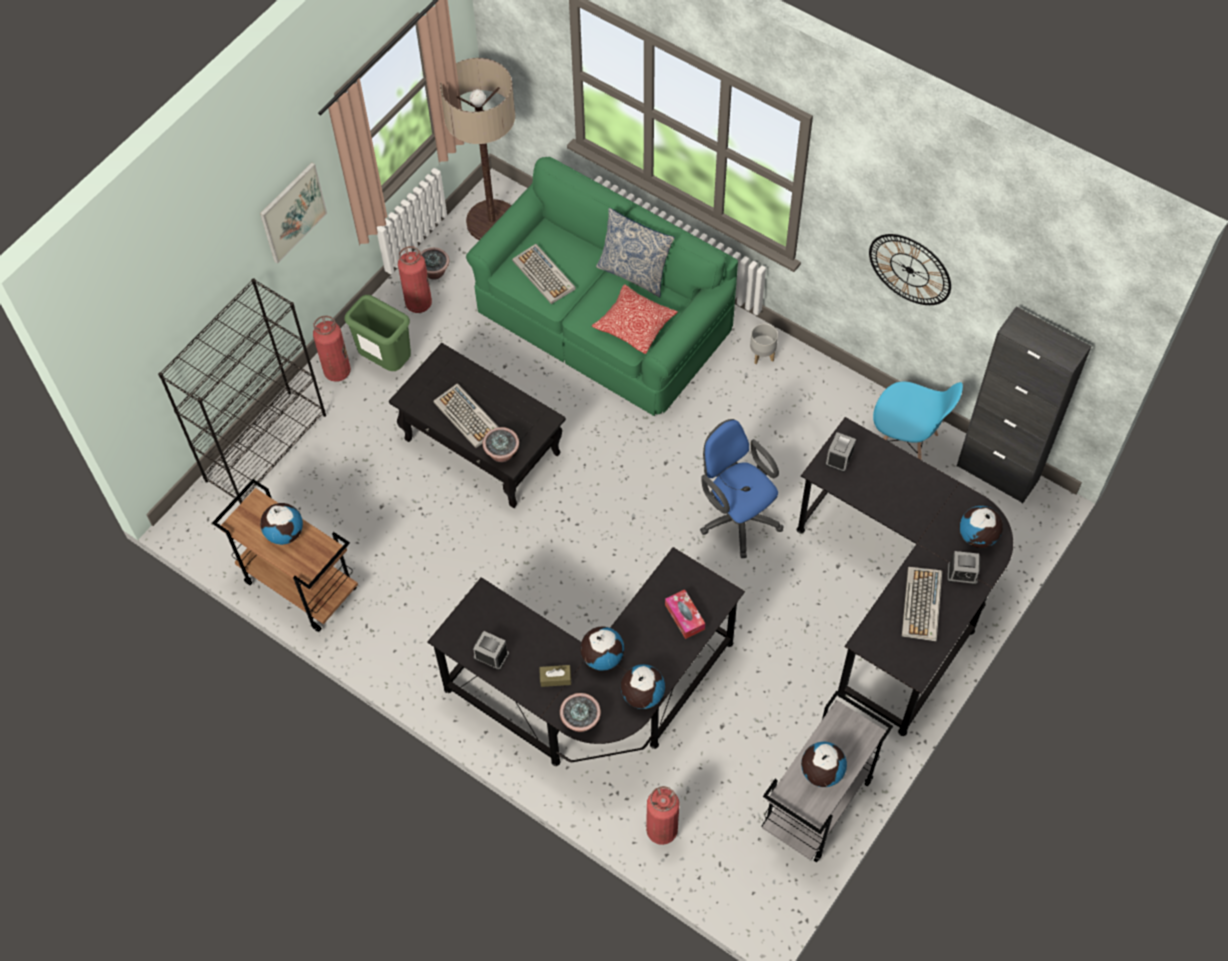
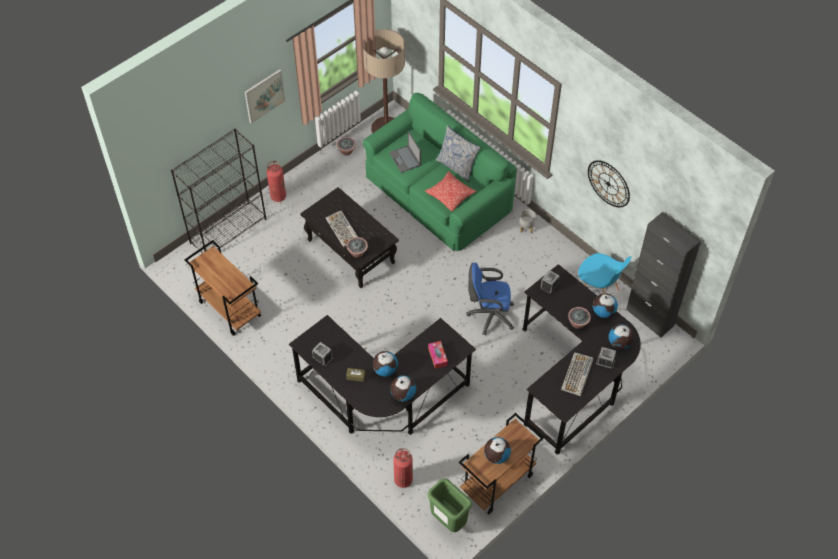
camera: 10 degrees right, 5 degrees down
(285, 533) = (224, 272): globe -> globe (603, 312)
(385, 361) = (307, 195): green trash can -> green trash can (448, 520)
(418, 303) = (333, 167): fire extinguisher -> none
(544, 275) = (405, 159): keyboard -> laptop
(580, 721) = (364, 402): potted plant -> potted plant (578, 323)
(736, 517) = (489, 315): blue office chair -> blue office chair turned 60 degrees counterclockwise
(817, 805) = (497, 483): grey cart -> brown cart

